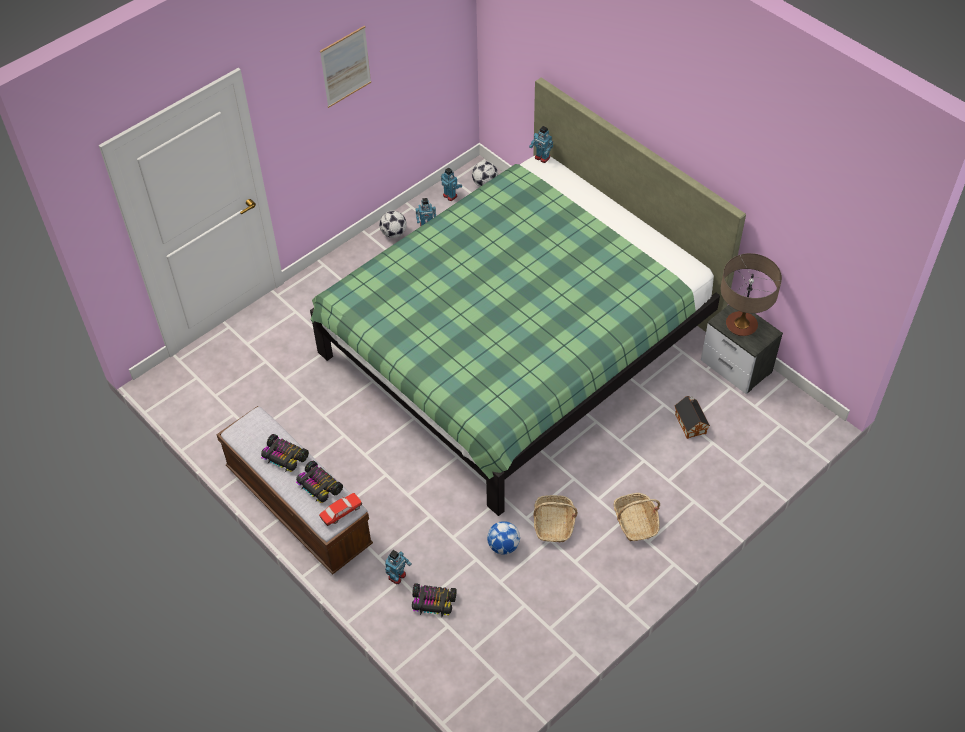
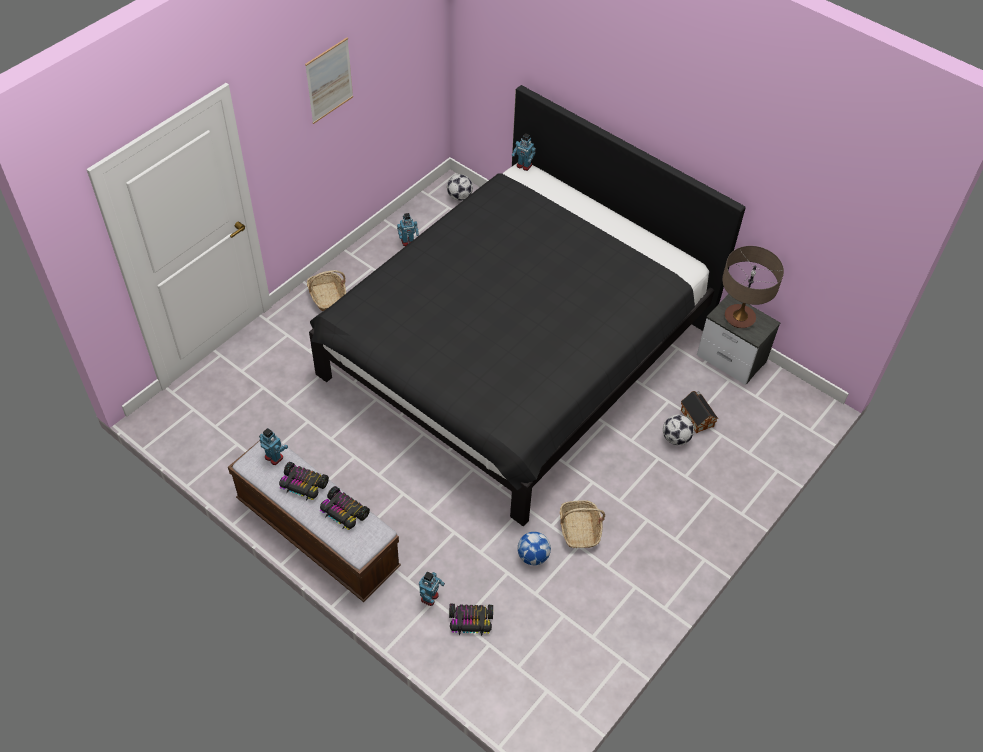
camera: 10 degrees left, 0 degrees up
(341, 512) = (371, 537): toy car -> none
(393, 233) = (376, 250): football -> football (676, 438)
(450, 195) = (427, 210): toy robot -> toy robot (274, 457)
(517, 344) = (515, 352): green bed -> black bed
(635, 522) = (660, 521): basket -> basket (327, 296)

